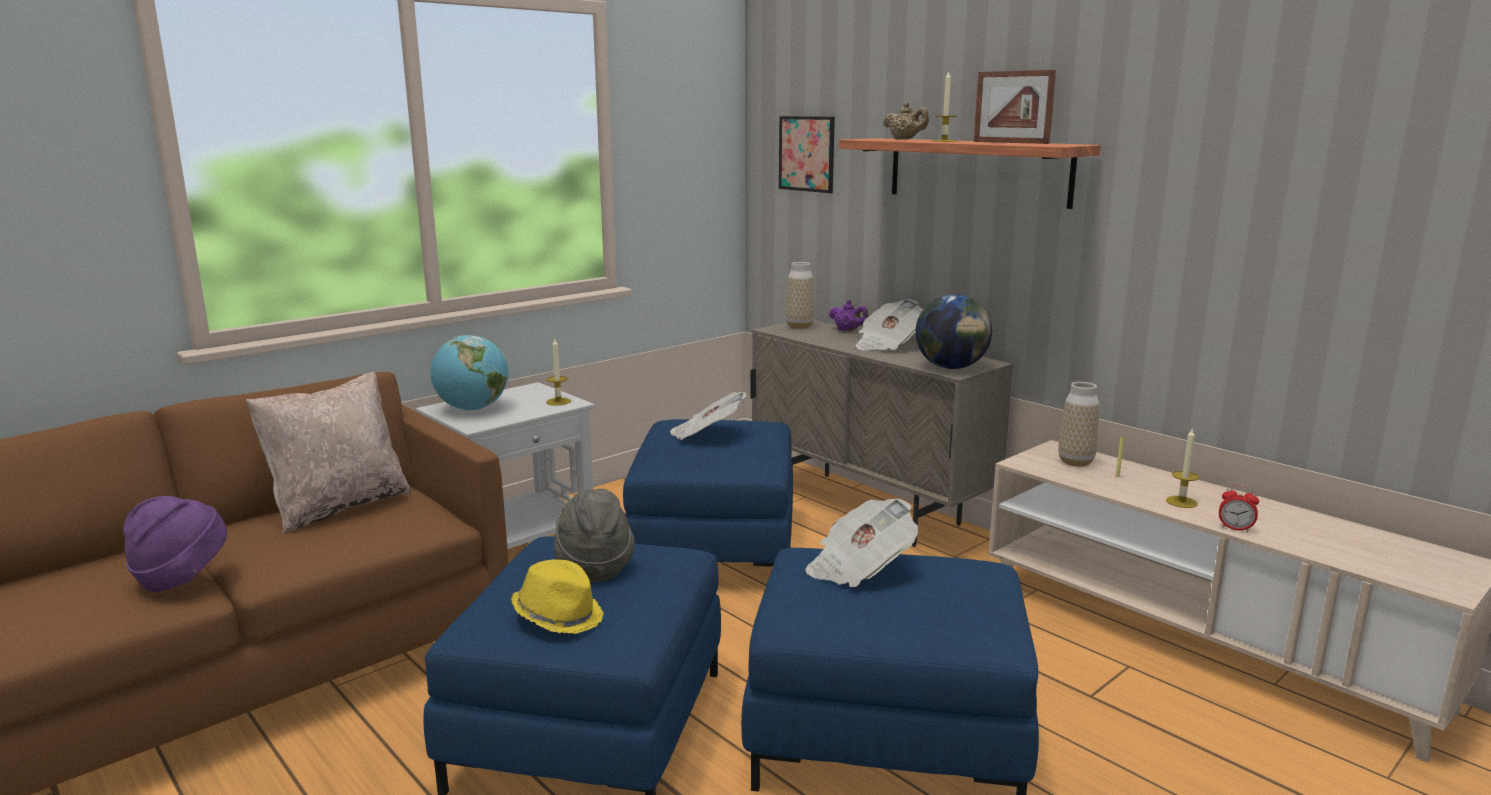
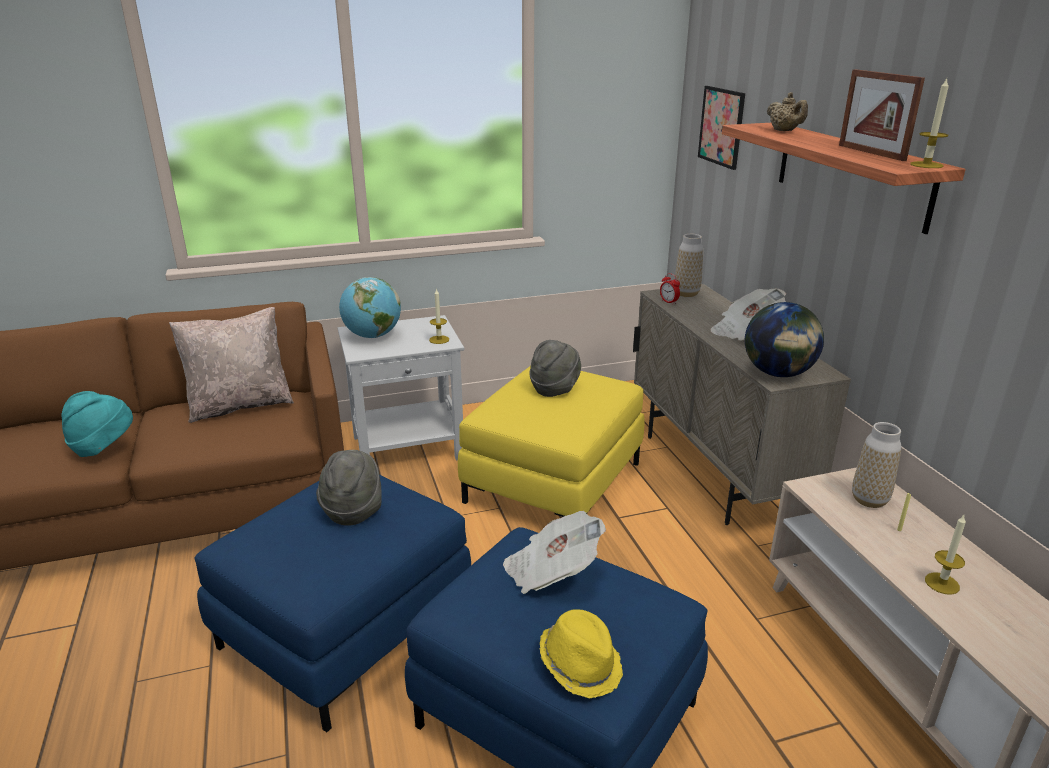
camera: 25 degrees right, 10 degrees up
(182, 577) = (103, 447): purple hat -> turquoise hat
(559, 616) = (290, 551): yellow hat -> yellow hat (581, 664)
(706, 435) = (555, 388): newspaper -> grey hat
(715, 548) = (554, 482): blue ottoman -> yellow ottoman
(848, 331) = (726, 306): purple teapot -> none
(944, 141) = (812, 140): candle -> candle (926, 165)
(1235, 528) = (973, 637): alarm clock -> alarm clock (669, 302)

